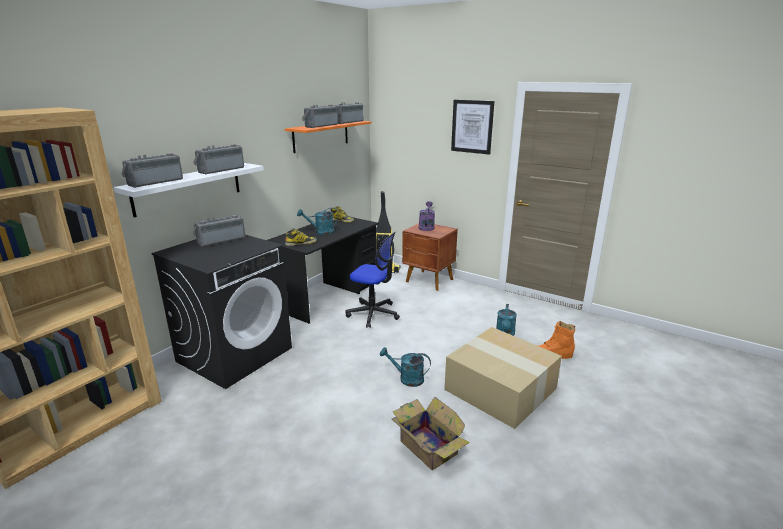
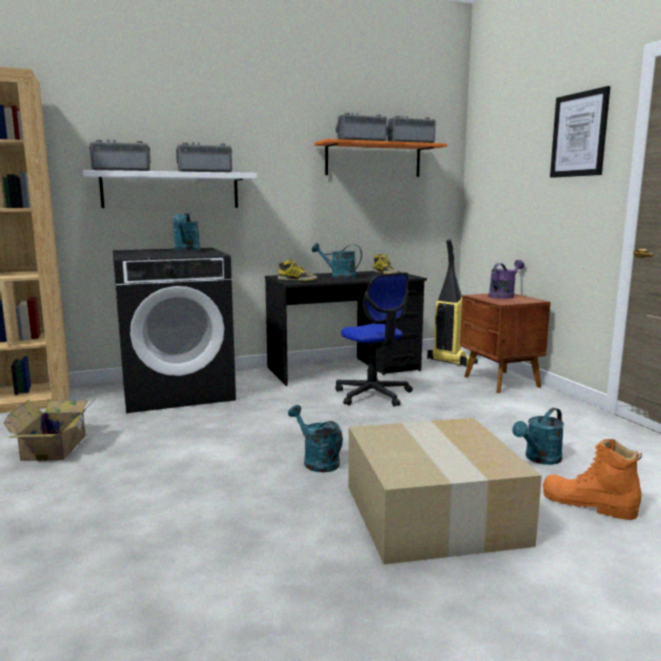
camera: 35 degrees right, 10 degrees down
(221, 240) = (186, 250): radio -> turquoise watering can
(427, 445) = (233, 531): cardboard box -> cardboard box (56, 446)

